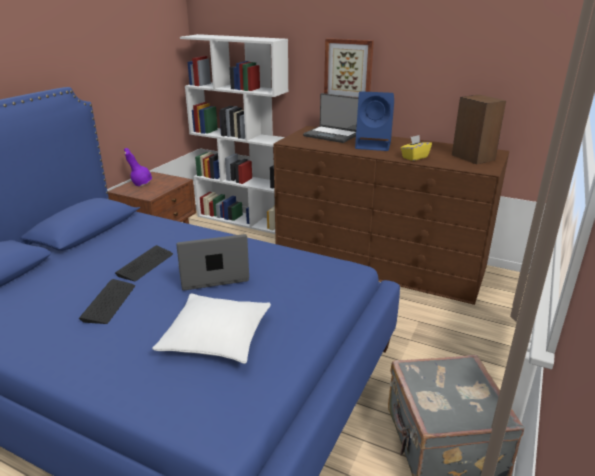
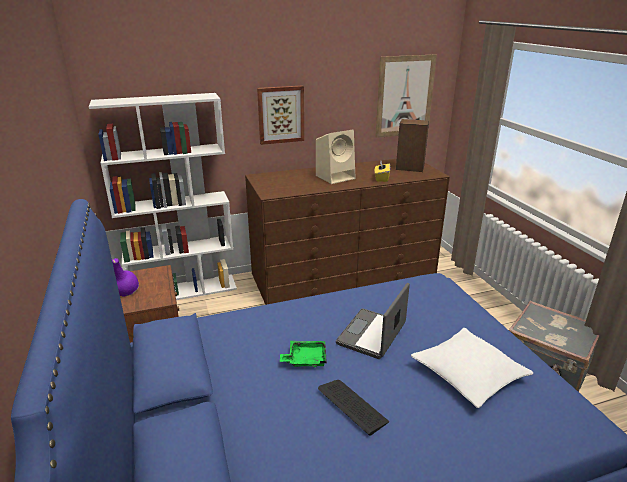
camera: 45 degrees left, 0 degrees up
(145, 264) = (305, 359): keyboard -> green tray
(332, 135) = (287, 178): laptop -> none
(374, 145) = (336, 177): blue speaker -> beige speaker
(504, 69) = (404, 96): none -> picture

